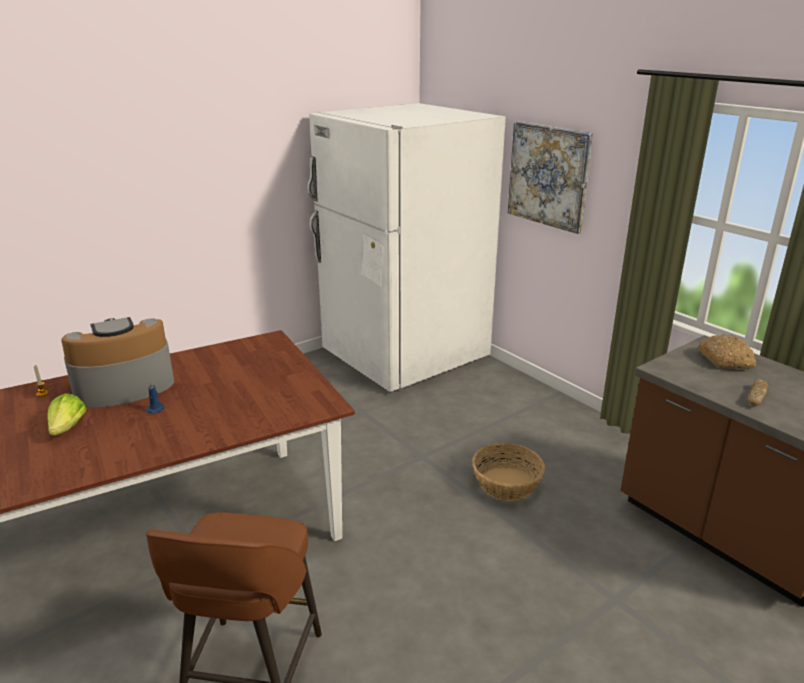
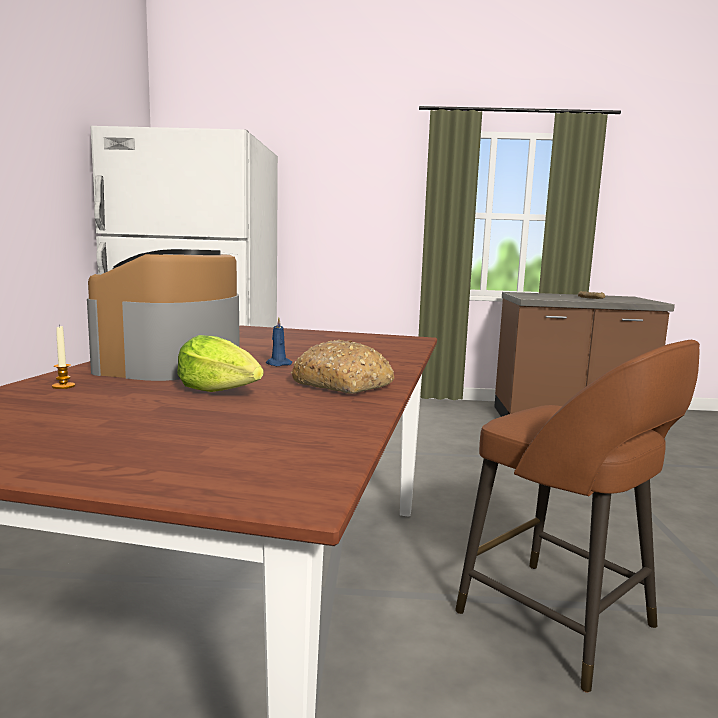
camera: 50 degrees left, 15 degrees down
(507, 484) = (437, 442): basket -> none
(548, 176) = (329, 204): picture -> none
(726, 360) = (540, 294): bread -> bread (344, 384)

